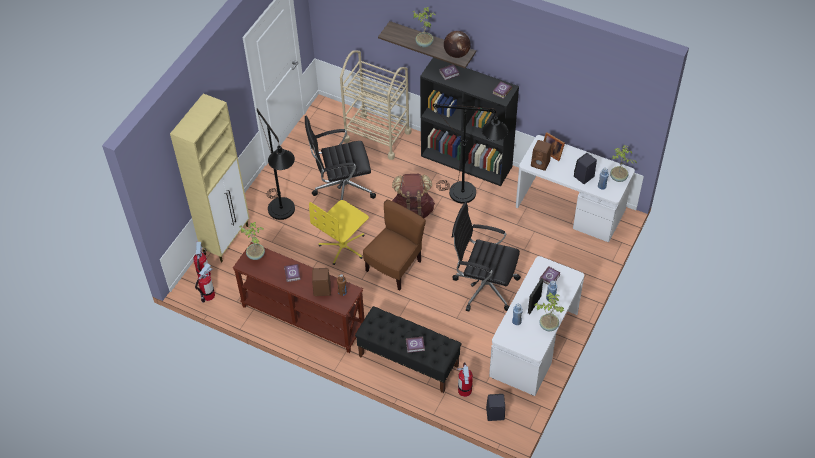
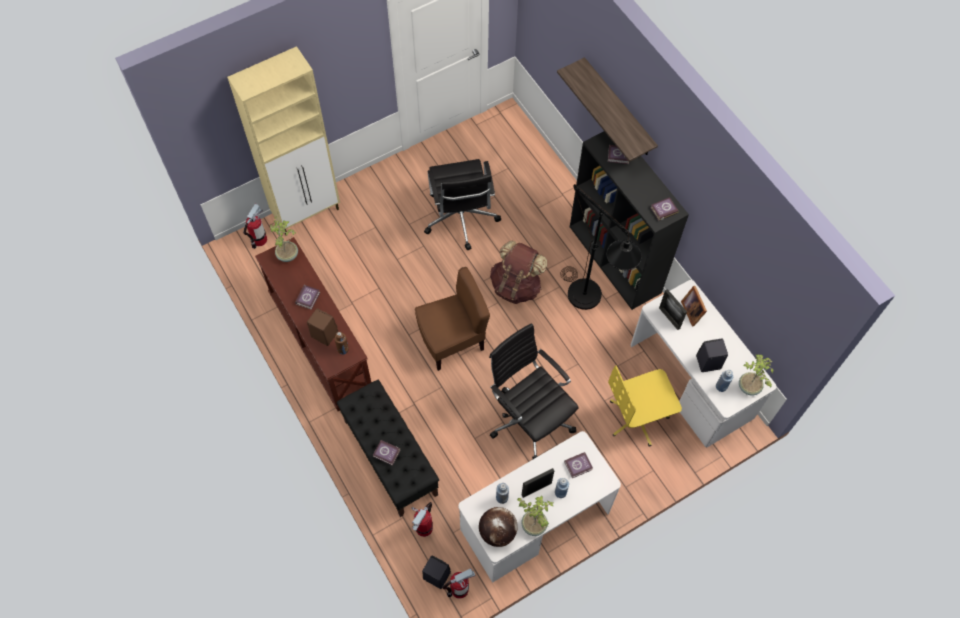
camera: 30 degrees right, 10 degrees up
(208, 295) = (248, 265): fire extinguisher -> fire extinguisher (459, 589)
(284, 215) = (382, 216): black floor lamp -> none
(342, 188) = (460, 219): black office chair -> black office chair turned 120 degrees counterclockwise
(343, 246) = (416, 286): yellow office chair -> yellow office chair (637, 418)
(377, 136) = (539, 178): beige cart -> none
(424, 43) = (603, 106): potted plant -> none
(456, 54) = (631, 138): globe -> globe (497, 531)
(541, 163) = (669, 318): brown speaker -> picture frame

